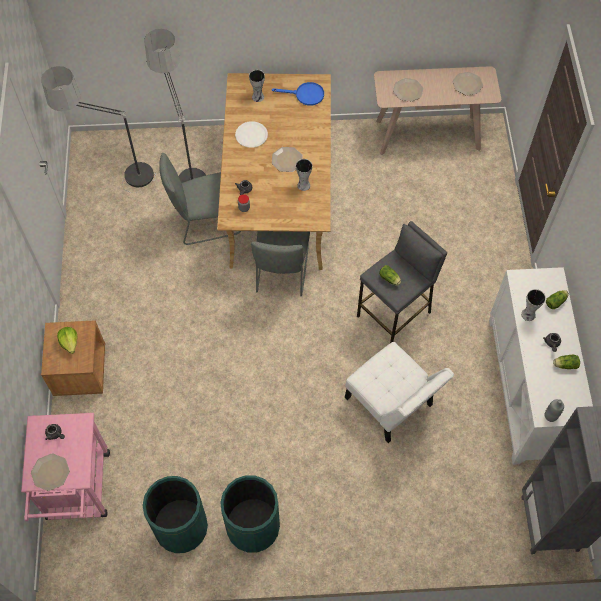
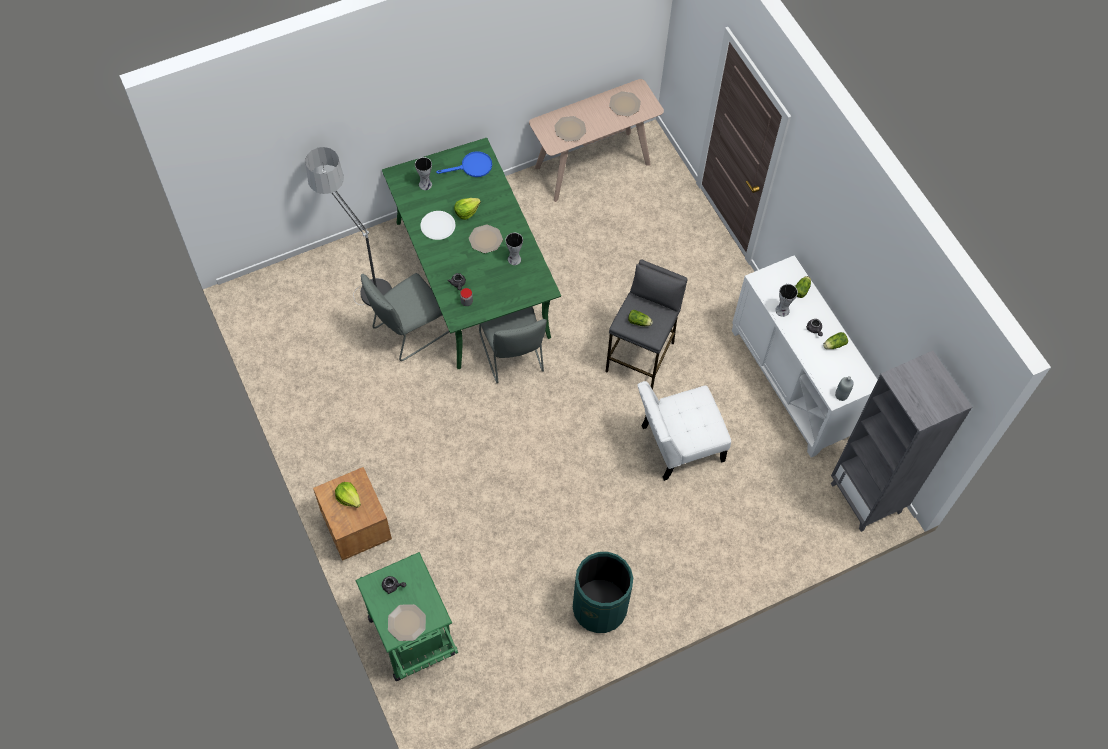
camera: 25 degrees left, 0 degrees up
(78, 492) = (414, 643): pink cart -> green cart
(115, 179) = (293, 318): floor lamp -> none
(181, 527) = (531, 635): green trash can -> none
(278, 196) = (472, 279): beige dining table -> green dining table
(282, 131) = (466, 212): none -> lettuce
(392, 405) = (677, 445): white chair -> white chair turned 135 degrees clockwise

